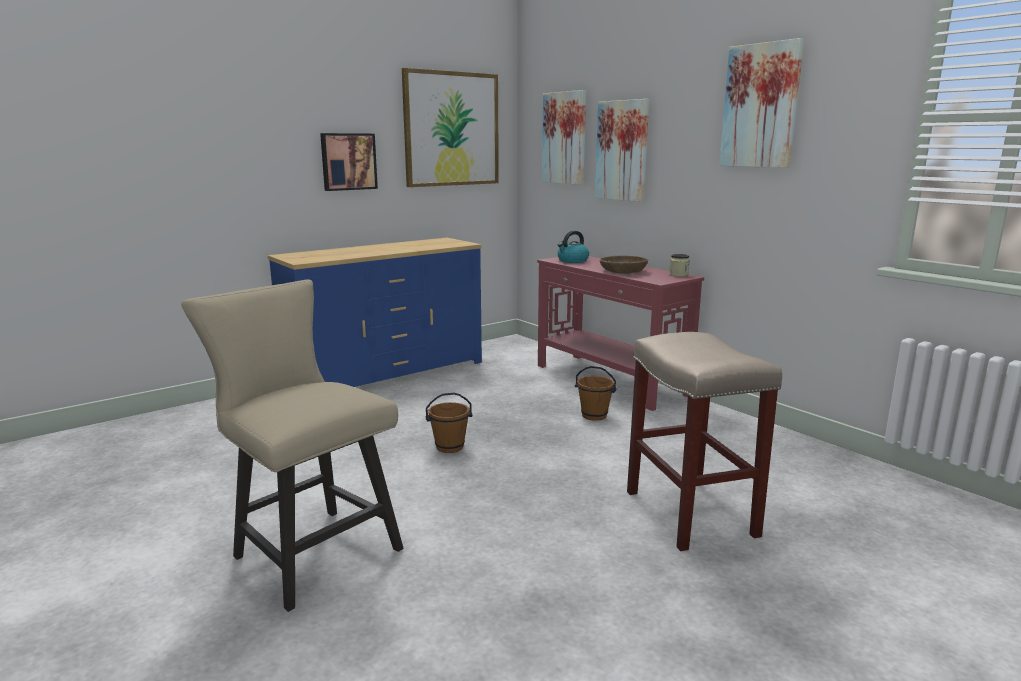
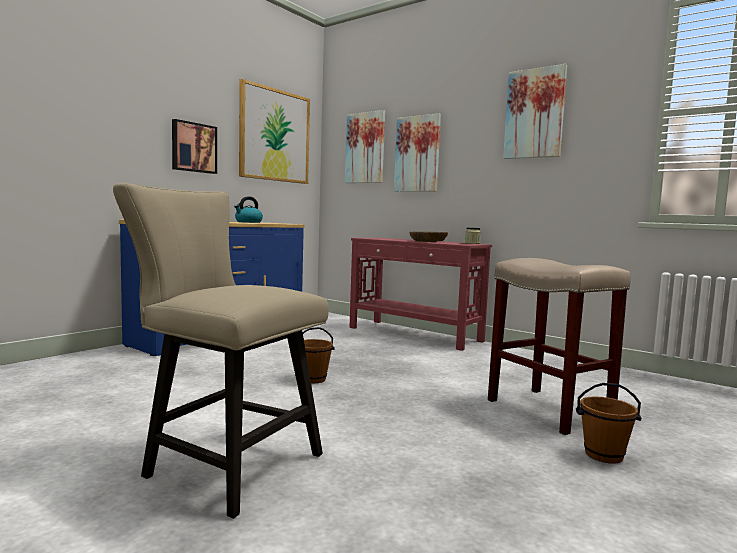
camera: 15 degrees left, 10 degrees down
(572, 261) = (380, 238): kettle -> kettle (248, 222)
(594, 415) = (420, 355): brown bucket -> brown bucket (603, 455)

